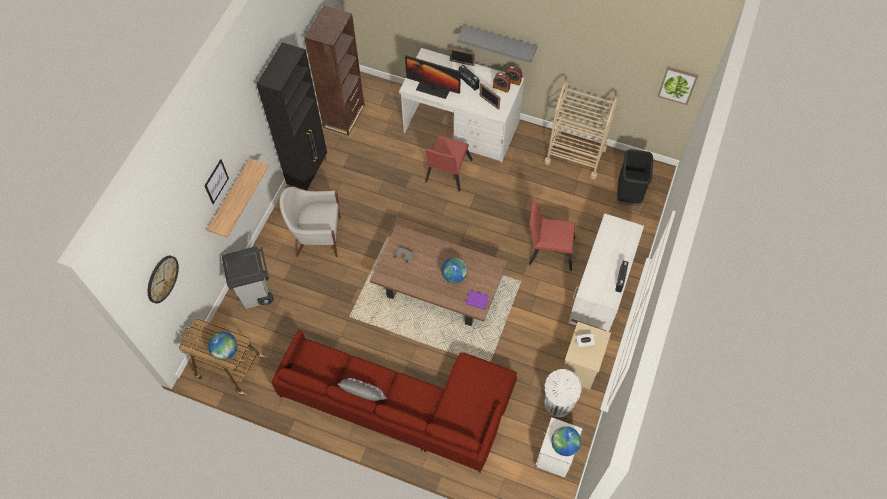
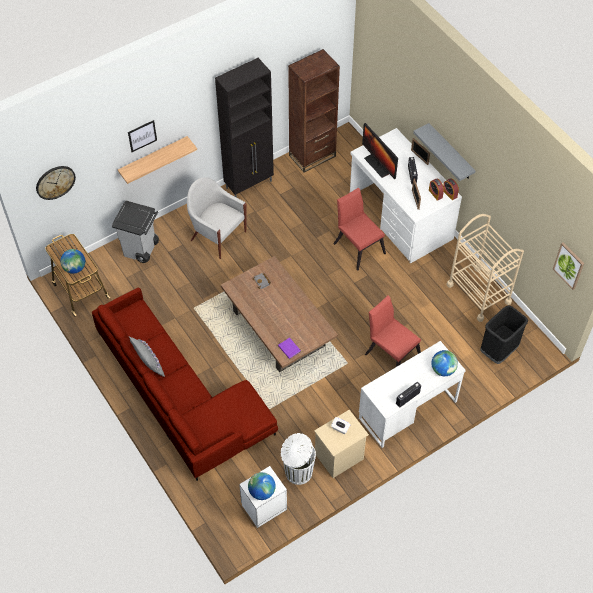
camera: 35 degrees right, 5 degrees down
(447, 173) = (358, 246): red chair -> red chair turned 90 degrees clockwise
(454, 276) = (287, 320): globe -> globe (443, 369)

